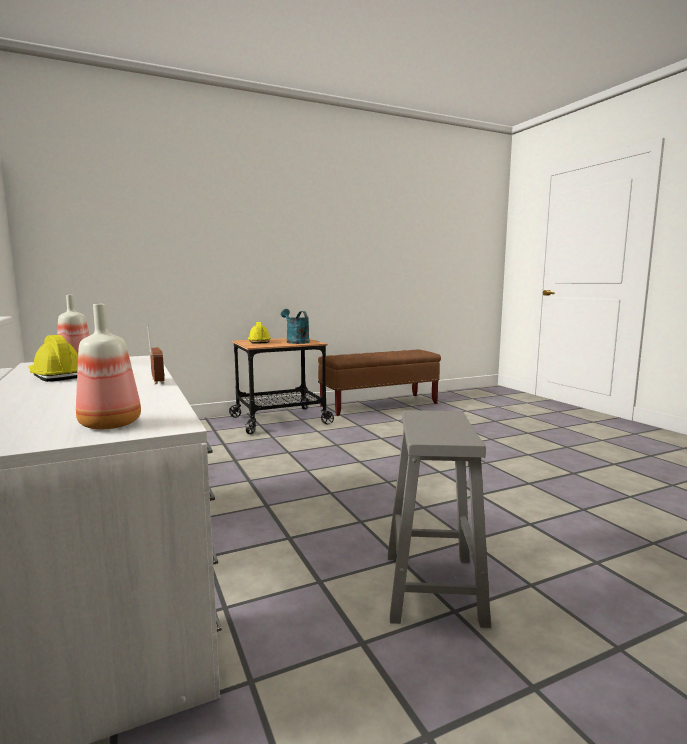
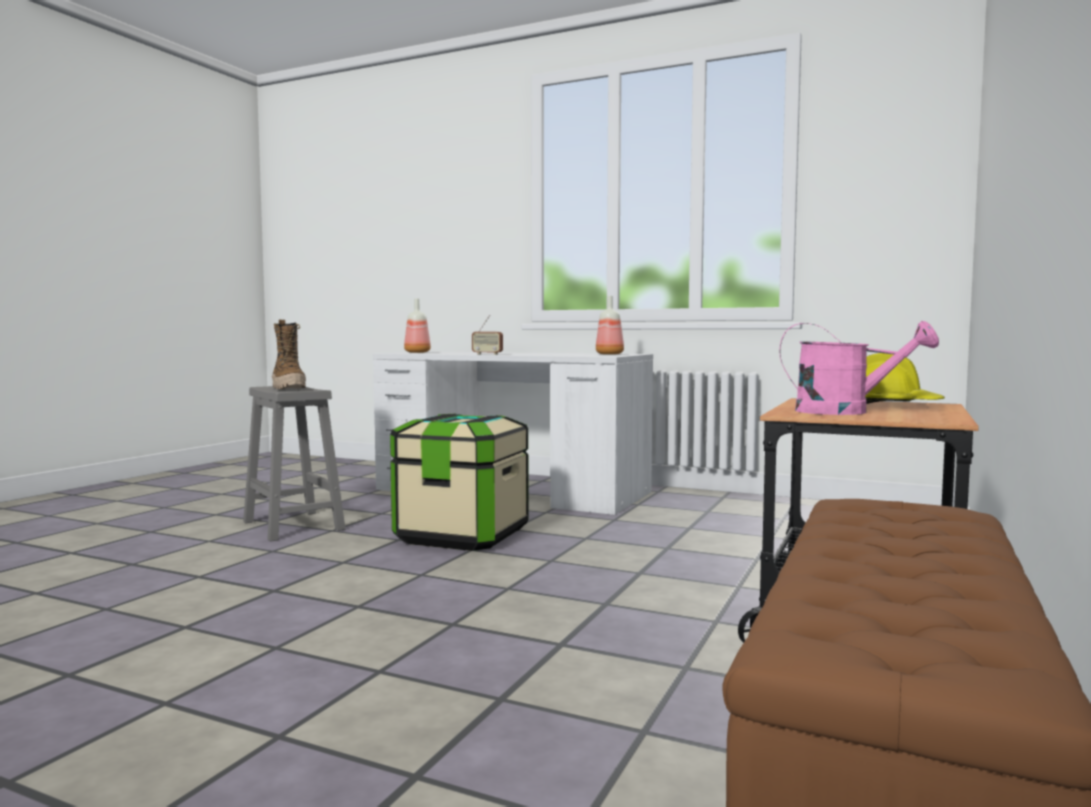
camera: 140 degrees right, 5 degrees down
(56, 376) = (561, 353): yellow hard hat -> none
(295, 341) = (845, 412): turquoise watering can -> pink watering can
(311, 509) = (462, 535): none -> storage box
(440, 423) = (288, 388): none -> boot

